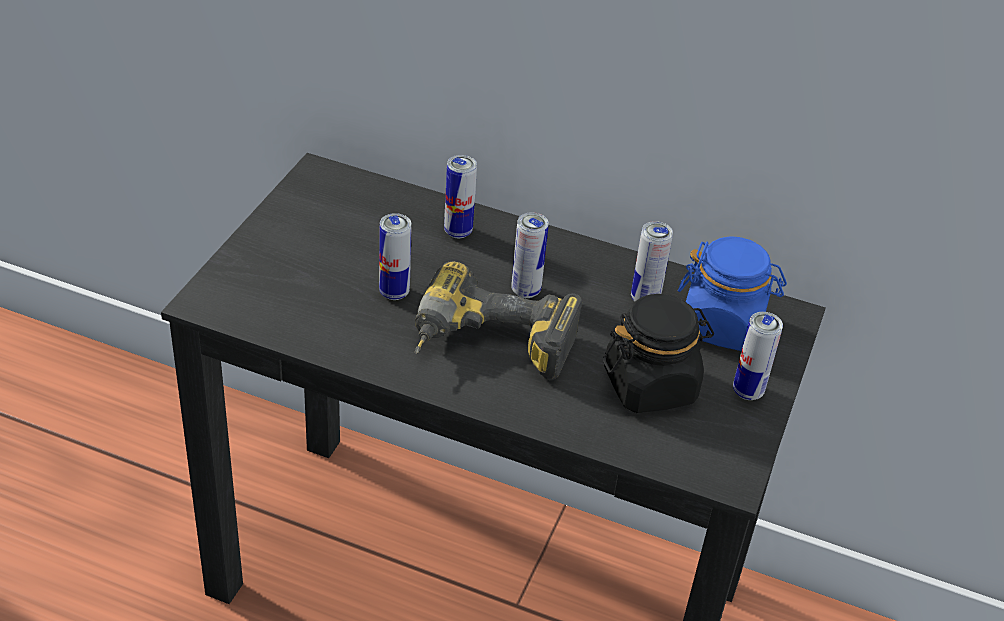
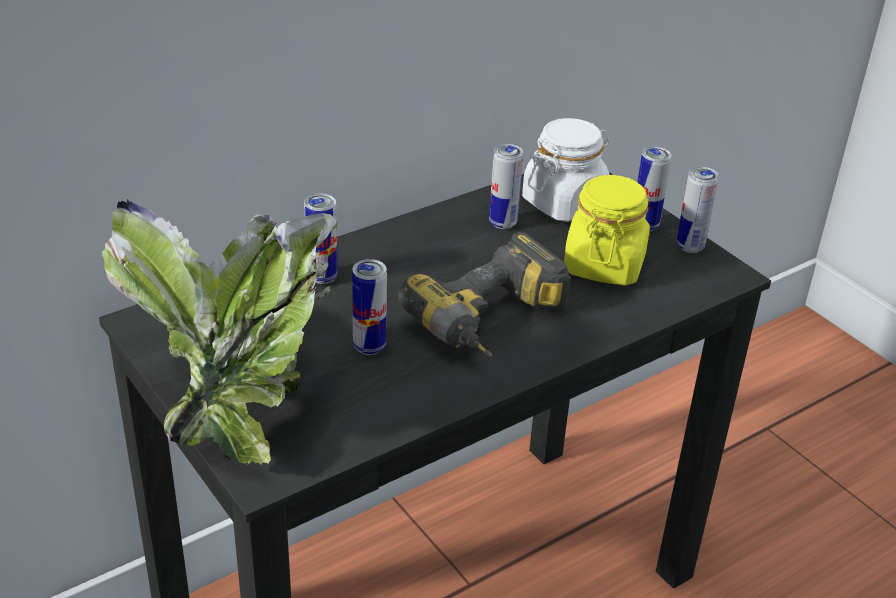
camera: 55 degrees left, 5 degrees down
(281, 252) = (239, 393): none -> potted plant
(525, 290) = (437, 275): can -> can (690, 246)
(650, 385) = (604, 265): black jar -> yellow jar
(722, 325) = (564, 203): blue jar -> white jar

